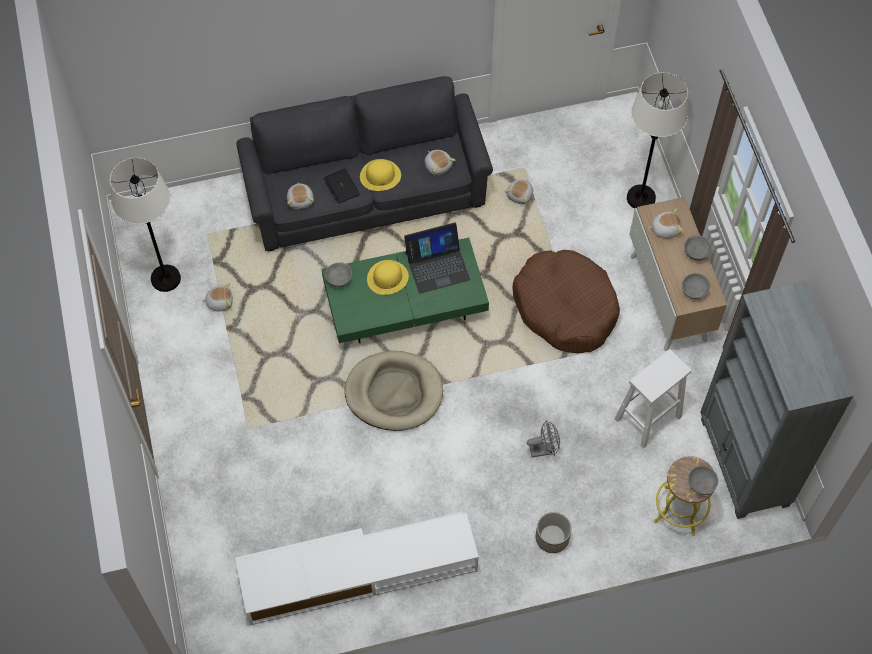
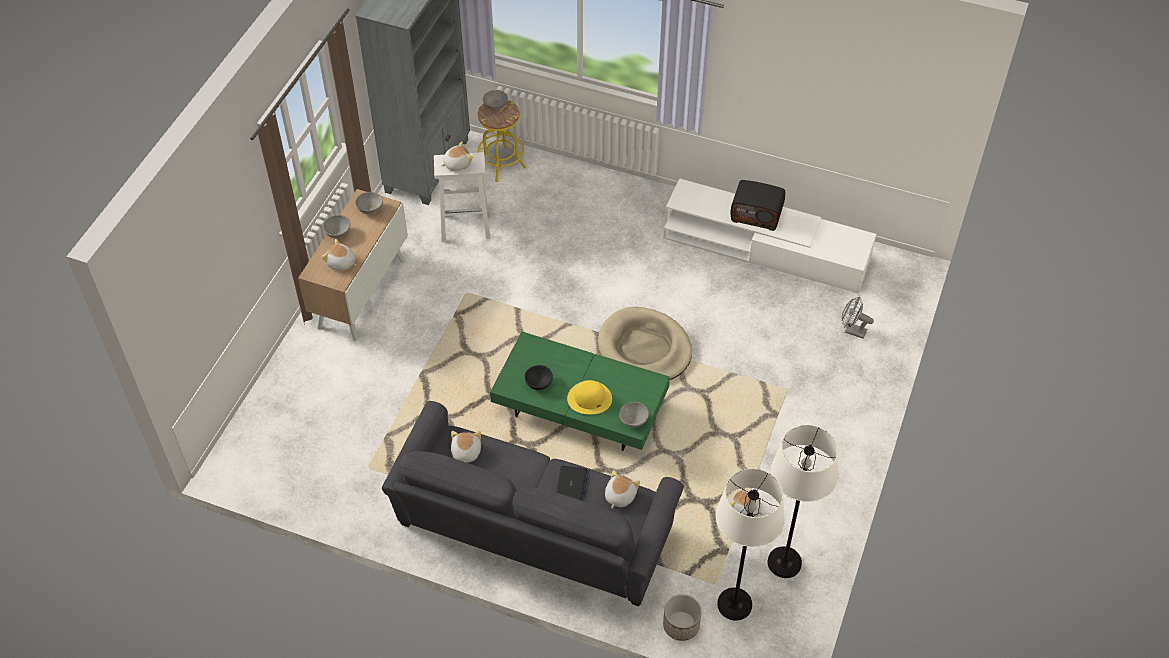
camera: 145 degrees left, 10 degrees down
(374, 559) = (757, 214): none -> radio
(380, 175) = (526, 474): yellow hat -> none
(437, 266) = (538, 383): laptop -> black bowl
(520, 195) = (395, 444): plush toy -> plush toy (457, 164)
(544, 449) = (561, 248): grey fan -> grey fan (852, 330)
(552, 538) = (606, 195): planter -> planter (680, 625)
(565, 308) = (449, 332): brown dog bed -> none
(641, 198) = (297, 380): white floor lamp -> white floor lamp (734, 604)

